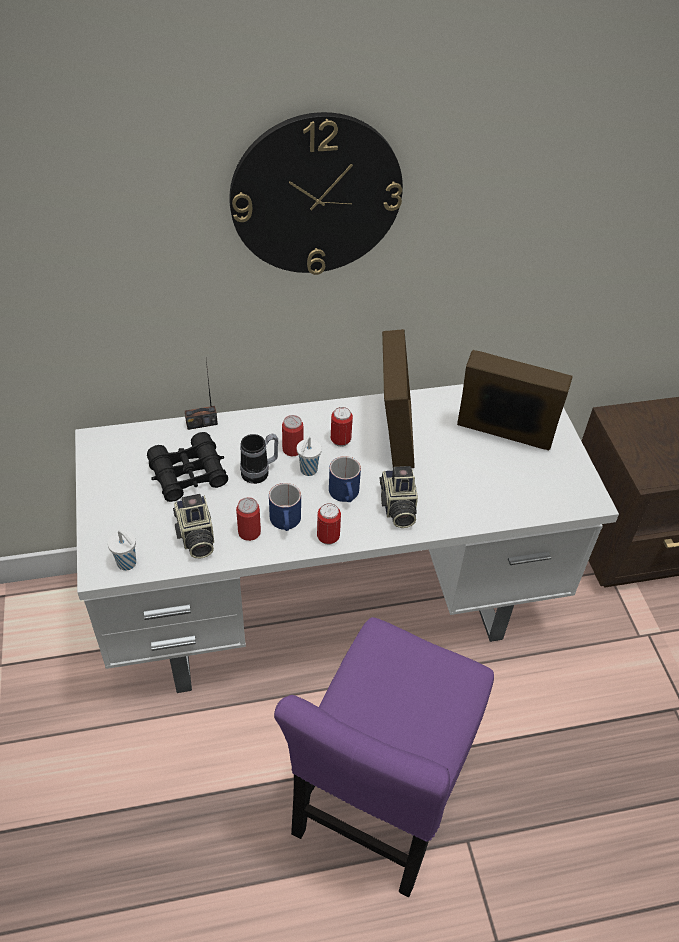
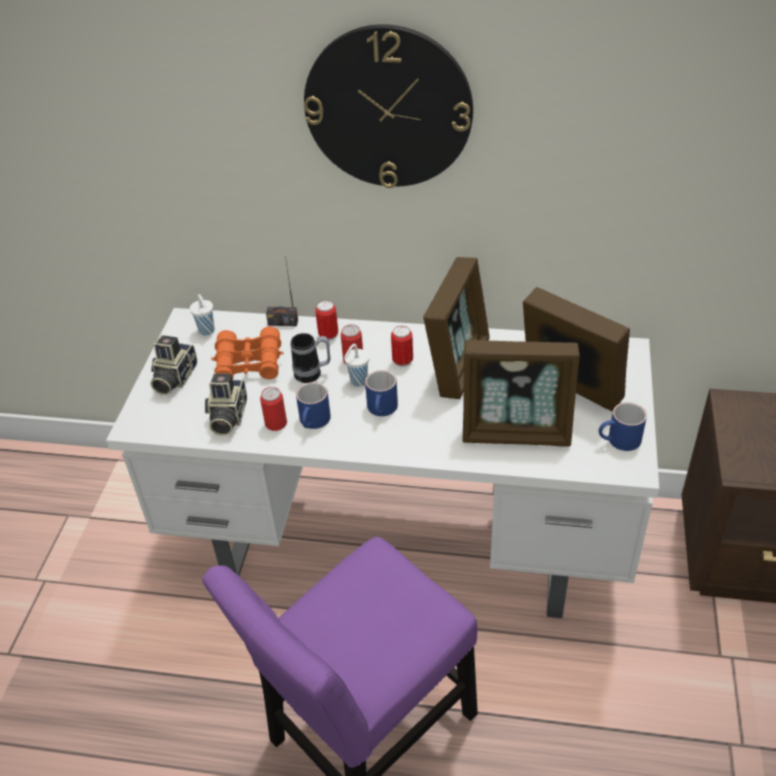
camera: 25 degrees right, 5 degrees down
(127, 564) = (158, 426): white cup -> white cup (207, 331)
(188, 474) = (249, 363): black binoculars -> orange binoculars
(328, 537) = (345, 444): can -> can (328, 335)
(397, 507) = (426, 432): camera -> camera (173, 378)
(478, 490) = (516, 433): none -> picture frame
(567, 478) = (619, 441): none -> blue mug

